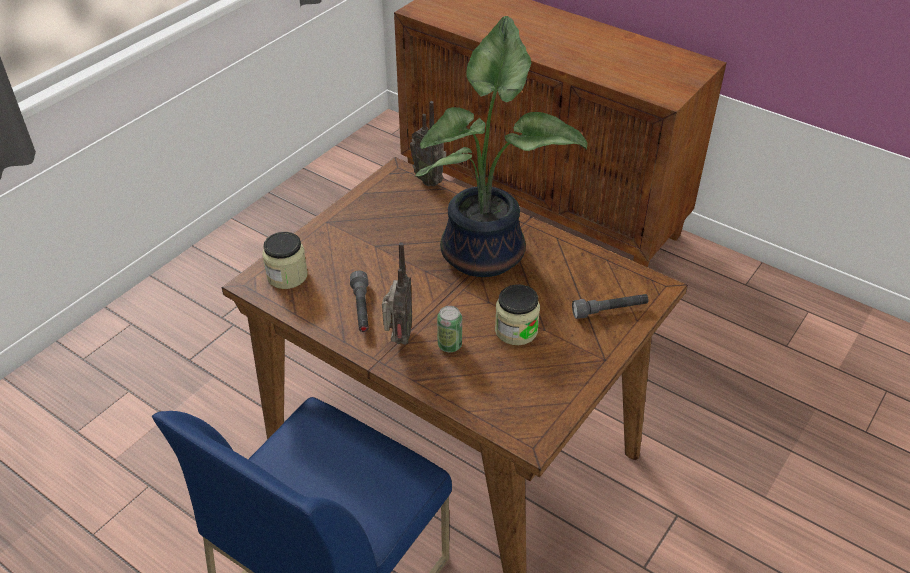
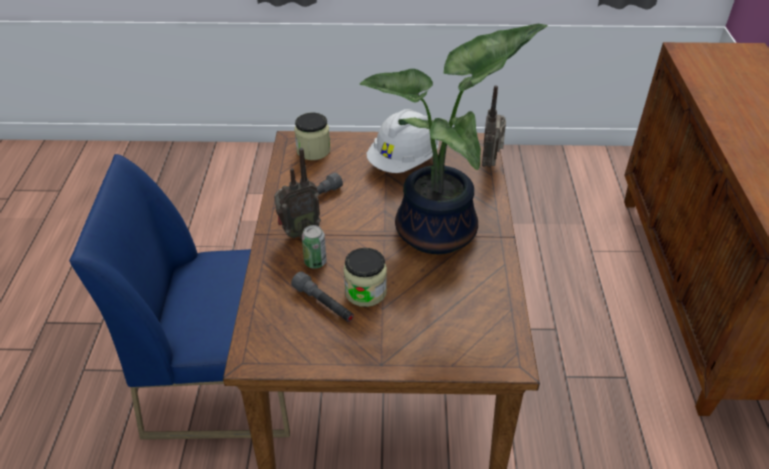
camera: 55 degrees right, 0 degrees up
(371, 227) = (403, 161): none -> white hard hat
(610, 311) = (446, 340): grey flashlight -> grey flashlight (324, 304)

